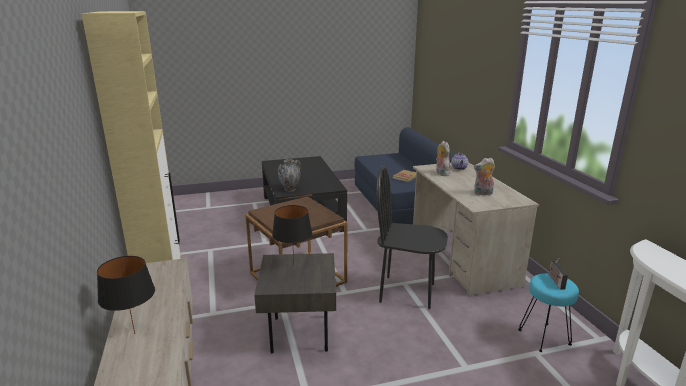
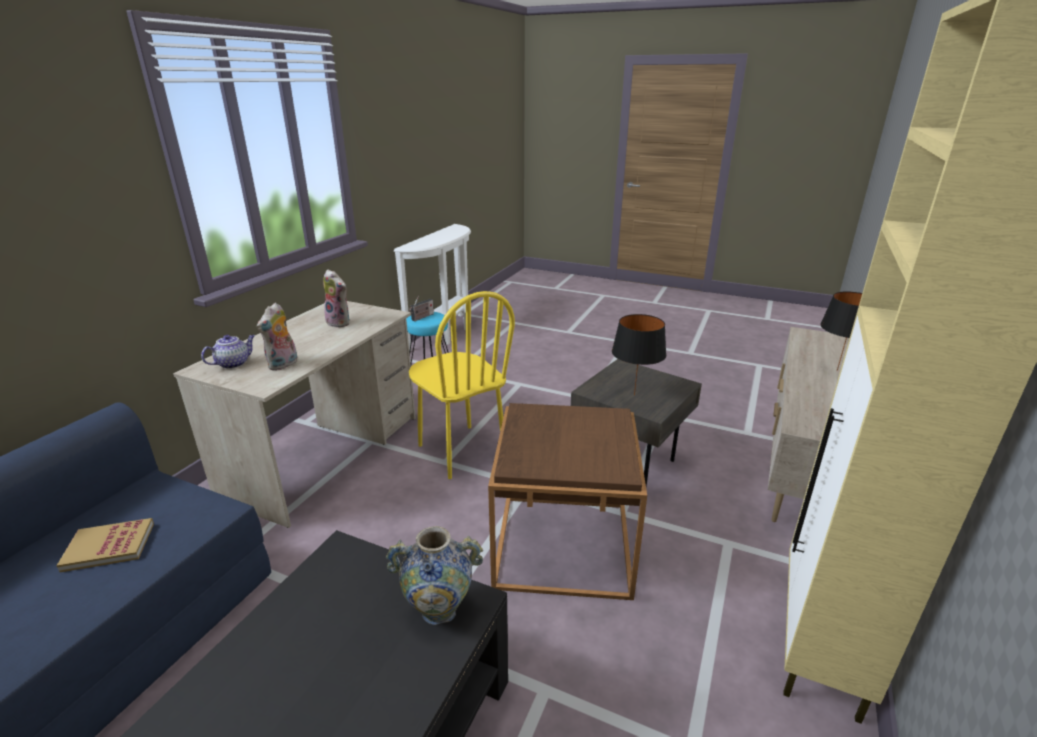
camera: 140 degrees left, 5 degrees up
(407, 292) = (461, 451): black chair -> yellow chair

